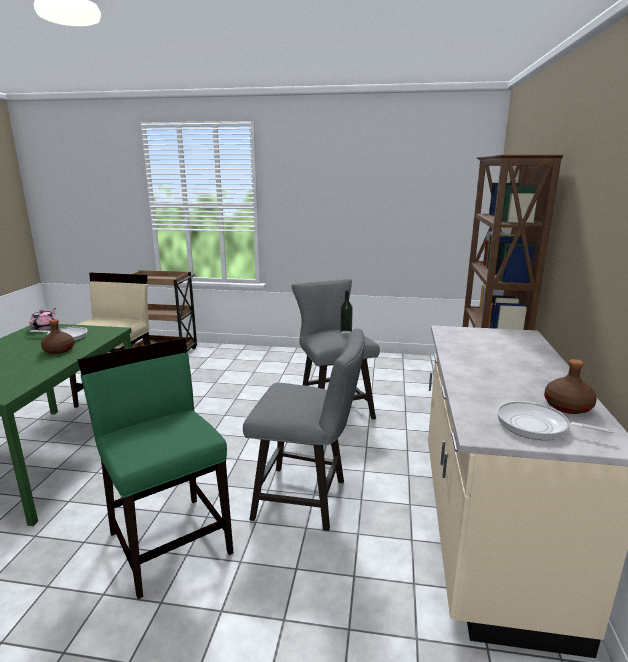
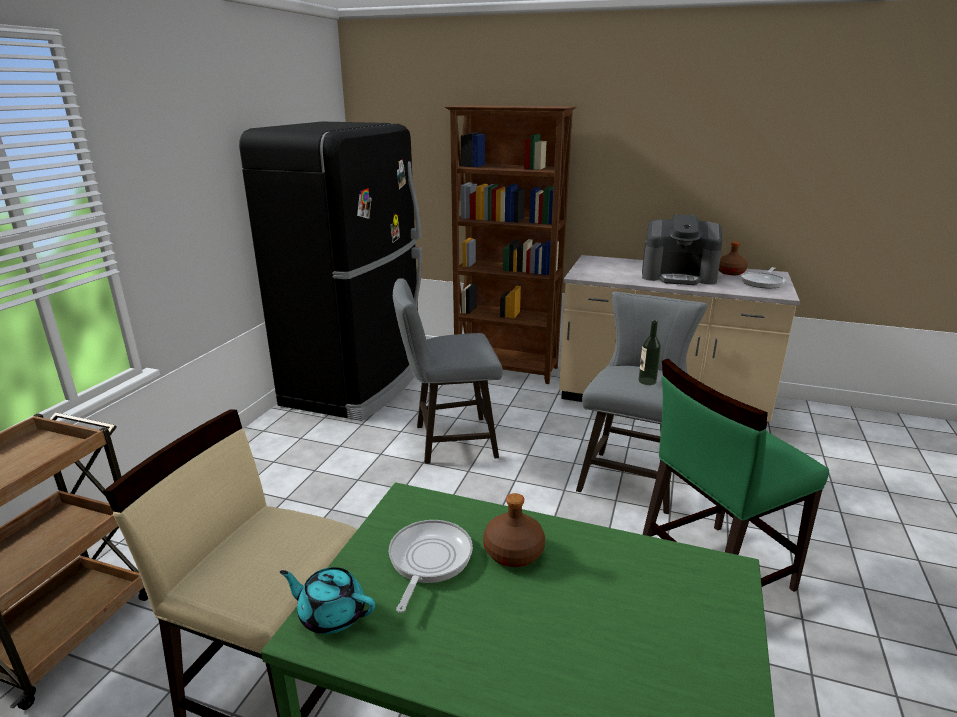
camera: 80 degrees left, 5 degrees up
(45, 327) = (331, 614): pink teapot -> turquoise teapot
(346, 332) = (455, 338): bottle -> bottle (647, 381)
(399, 367) = (358, 384): none -> black fridge
(501, 372) = (678, 276): none -> coffee machine

